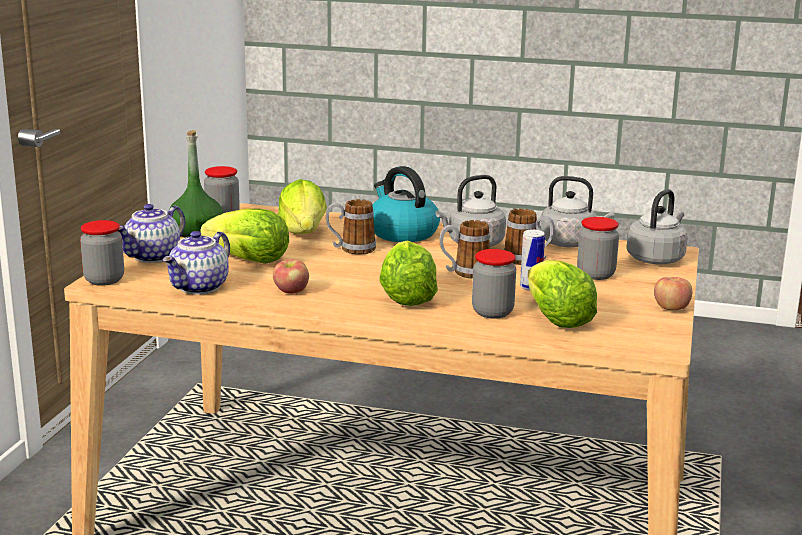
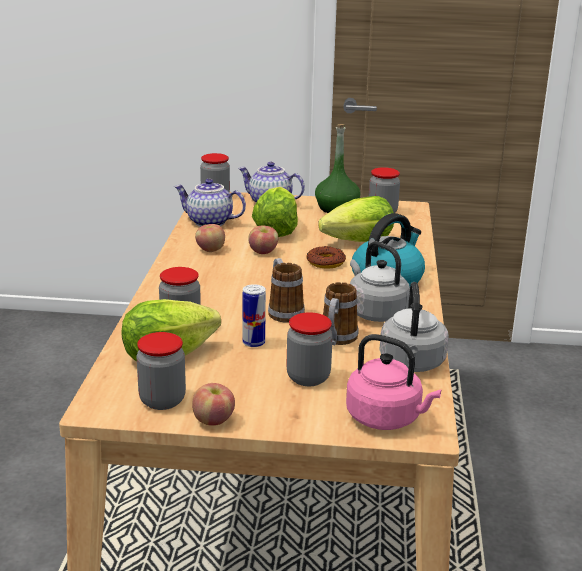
camera: 80 degrees right, 5 degrees up
(310, 270) = (263, 252): none -> apple
(351, 249) = (326, 262): mug -> donut
(406, 298) = (207, 290): lettuce -> none
(641, 324) = (162, 400): none -> jar
(656, 259) = (387, 418): grey kettle -> pink kettle

